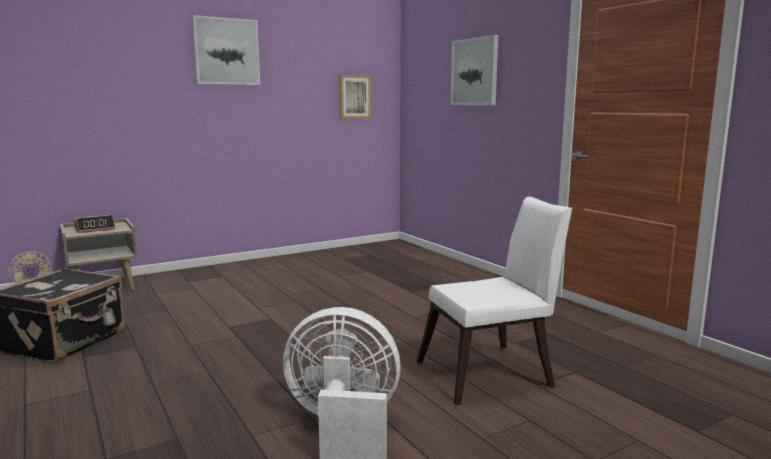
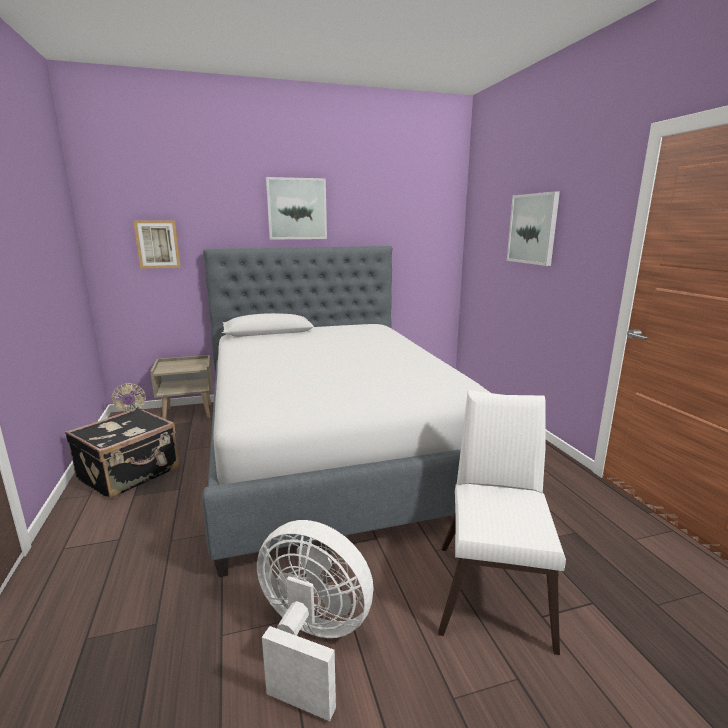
camera: 15 degrees right, 5 degrees up
(95, 229) = (180, 366): alarm clock -> none
(294, 299) = (333, 446): none -> bed
(354, 97) = (417, 247): picture -> picture (157, 244)
(492, 373) = (494, 587): white chair -> white chair turned 75 degrees counterclockwise

